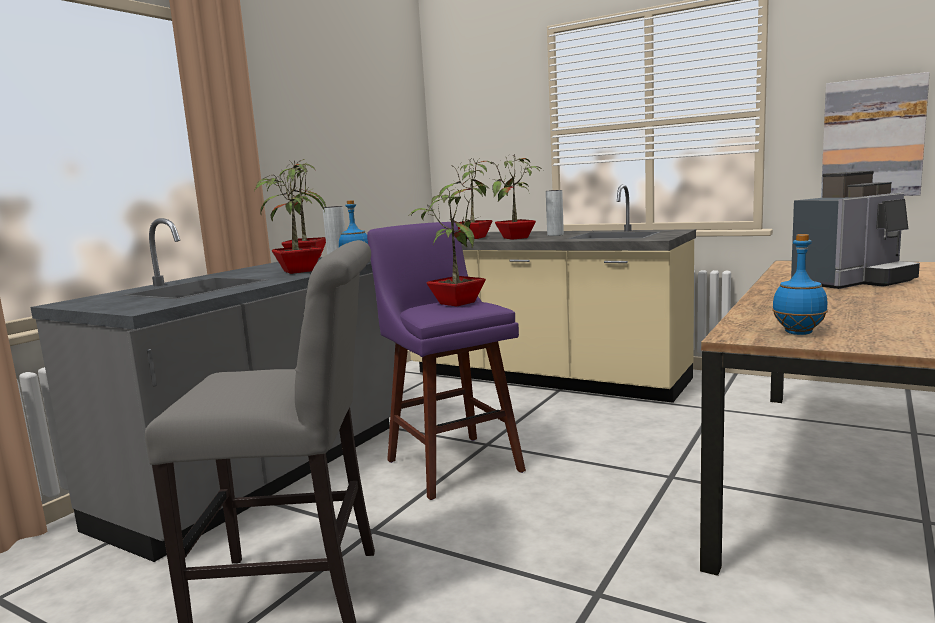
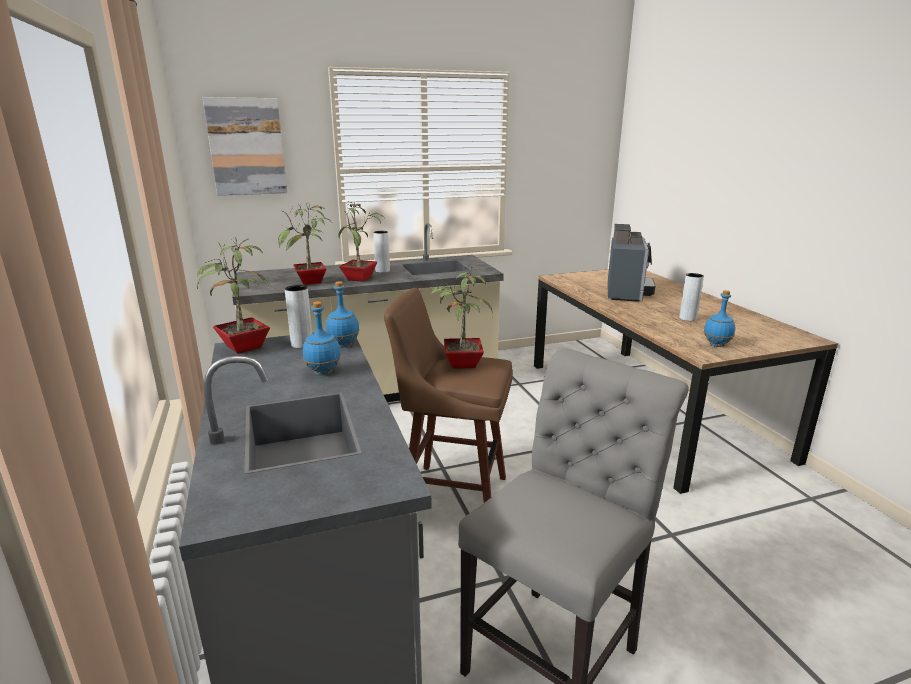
camera: 50 degrees left, 10 degrees up
(296, 271) = (324, 372): potted plant -> blue bottle
(453, 464) = (452, 496): purple stool -> brown stool
(858, 309) = (687, 318): none -> grey vase
(872, 138) = (564, 188): picture -> picture (246, 147)

